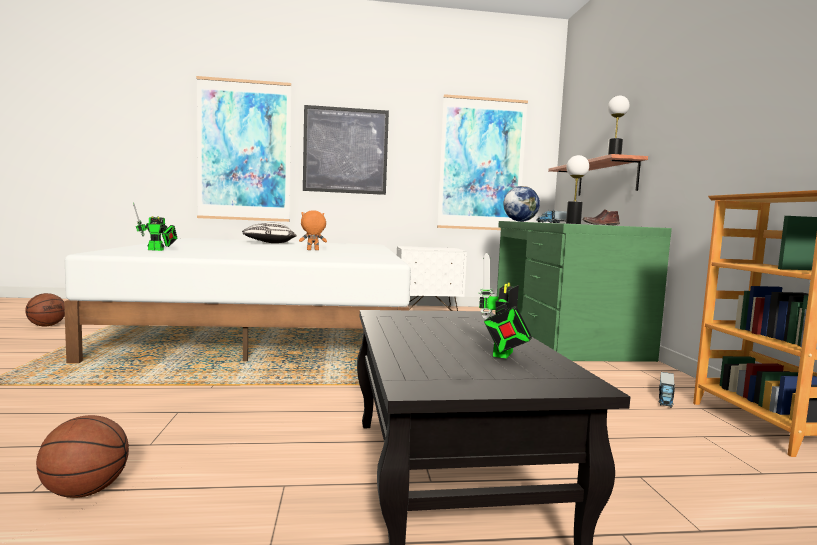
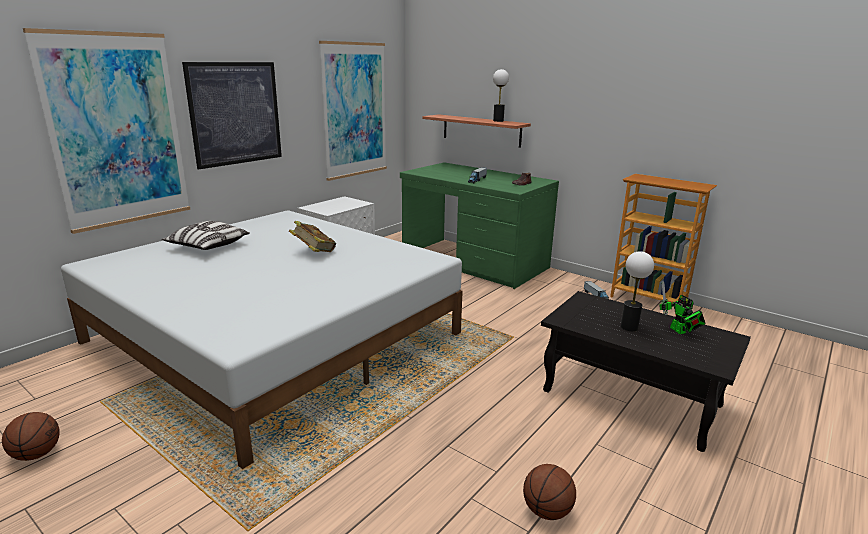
camera: 45 degrees left, 15 degrees up
(158, 250) = (235, 314): toy robot -> none
(312, 250) = (313, 252): orange plush toy -> book
(520, 221) = (428, 174): globe -> none
(573, 223) = (498, 183): table lamp -> table lamp (629, 327)

